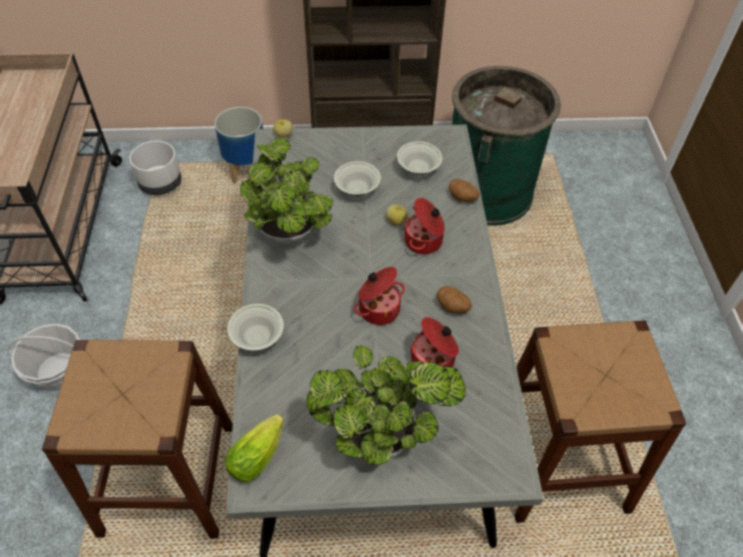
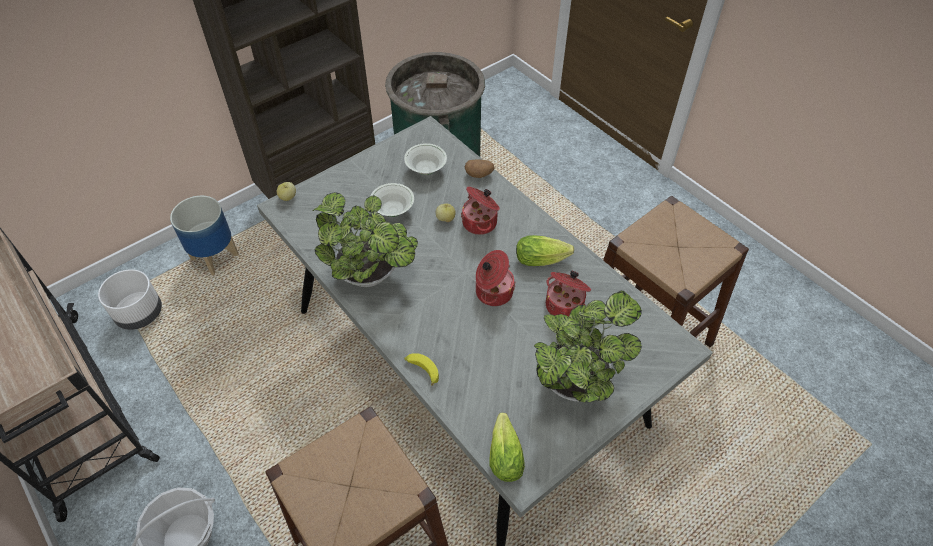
camera: 35 degrees left, 0 degrees up
(257, 338) = (422, 370): white bowl -> banana
(453, 307) = (544, 259): potato -> lettuce

